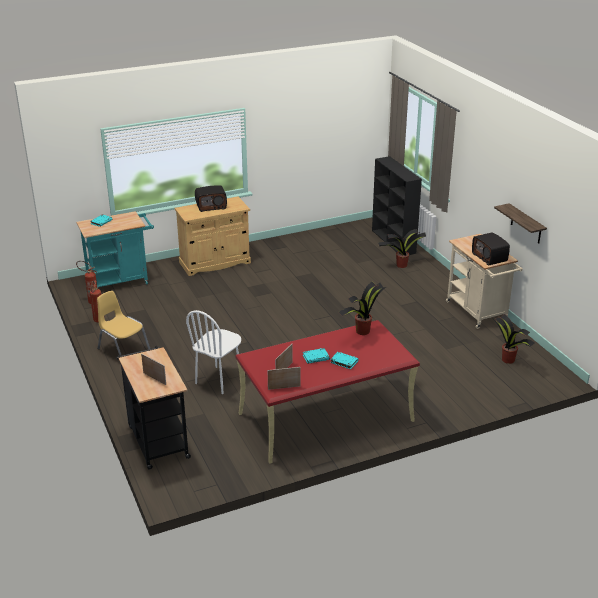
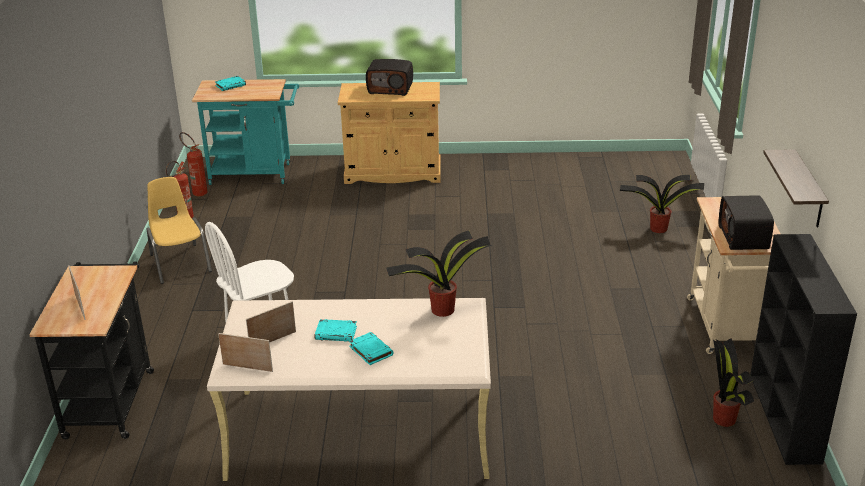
camera: 25 degrees right, 0 degrees up
(325, 417) = (359, 433): red desk -> beige desk
(394, 242) = (672, 192): black bookcase -> black bookcase (785, 418)

